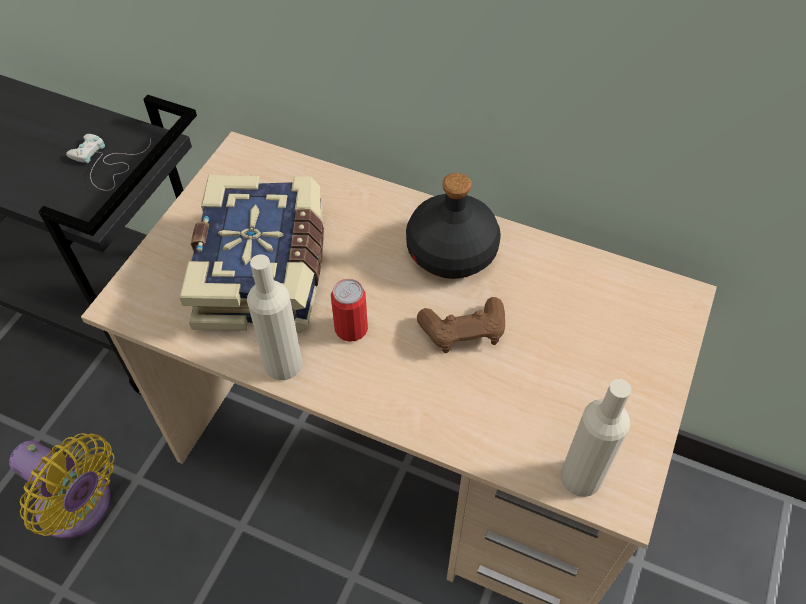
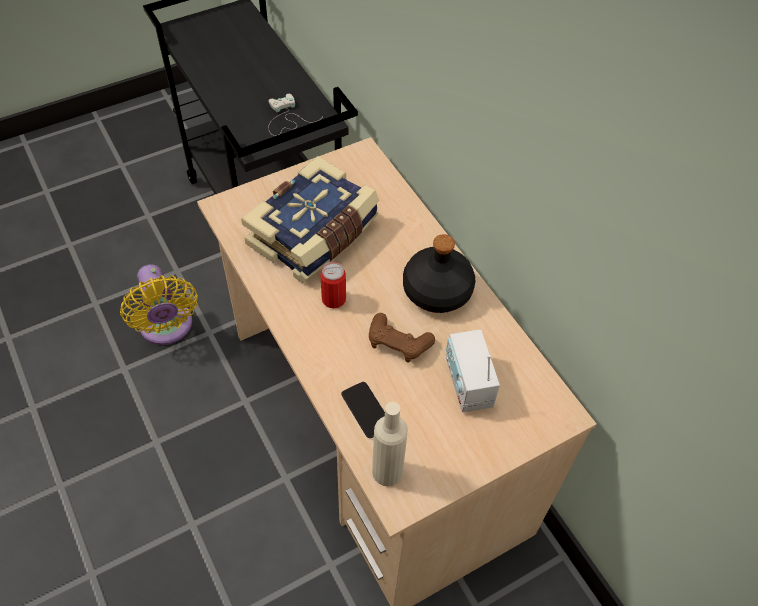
camera: 35 degrees right, 0 degrees up
(283, 364) = (278, 295): beige bottle -> none
(498, 426) = (366, 410): none -> phone
(570, 327) = (467, 383): none -> radio

